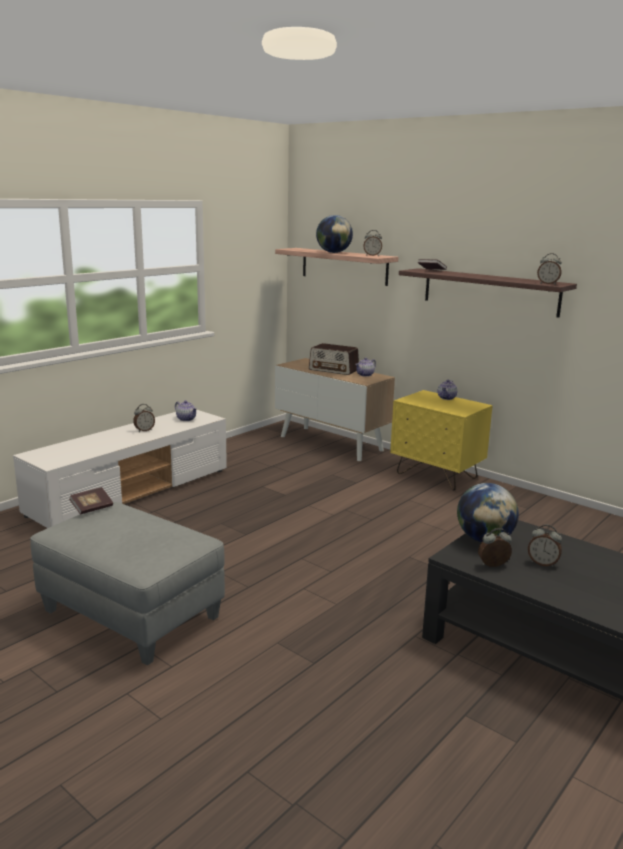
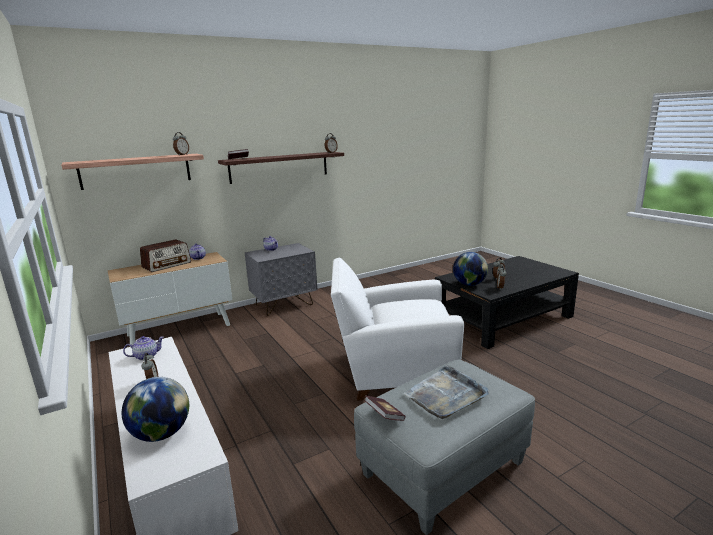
camera: 70 degrees left, 0 degrees up
(127, 531) = (446, 395): none -> grey tray
(308, 567) = (393, 372): none -> white armchair
(333, 252) = (138, 158): globe -> globe (161, 434)
(437, 476) = (284, 305): yellow nightstand -> grey nightstand

